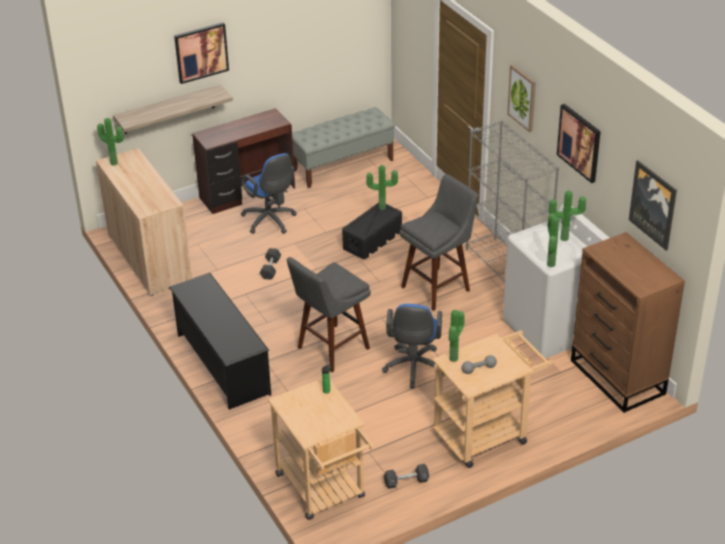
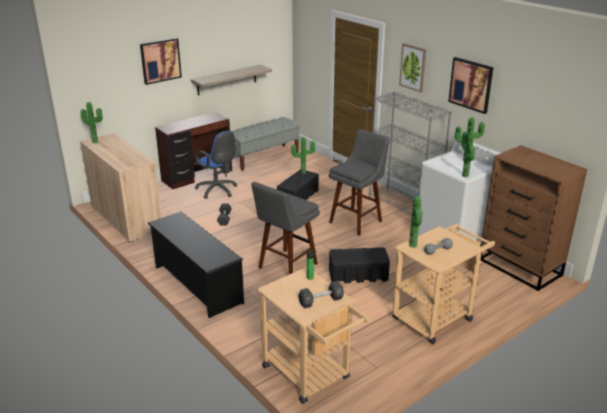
camera: 10 degrees left, 10 degrees down
(168, 110) = (136, 106): shelf -> shelf (227, 80)
(406, 481) = (382, 360): black dumbbell -> black dumbbell (321, 301)
(413, 369) = (357, 275): blue office chair -> black storage box
(653, 204) = (551, 112): picture -> none

